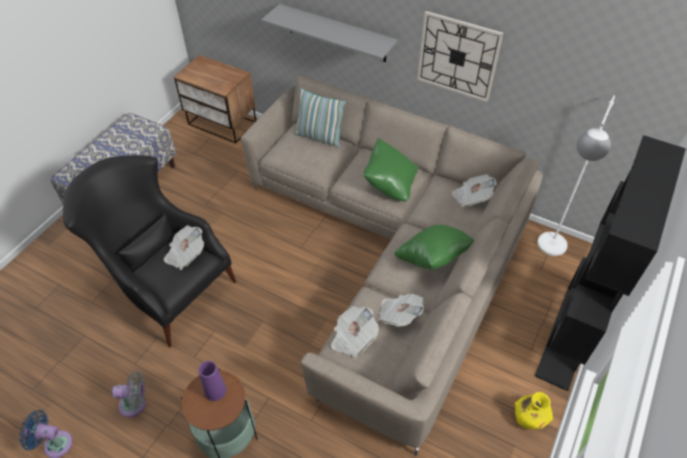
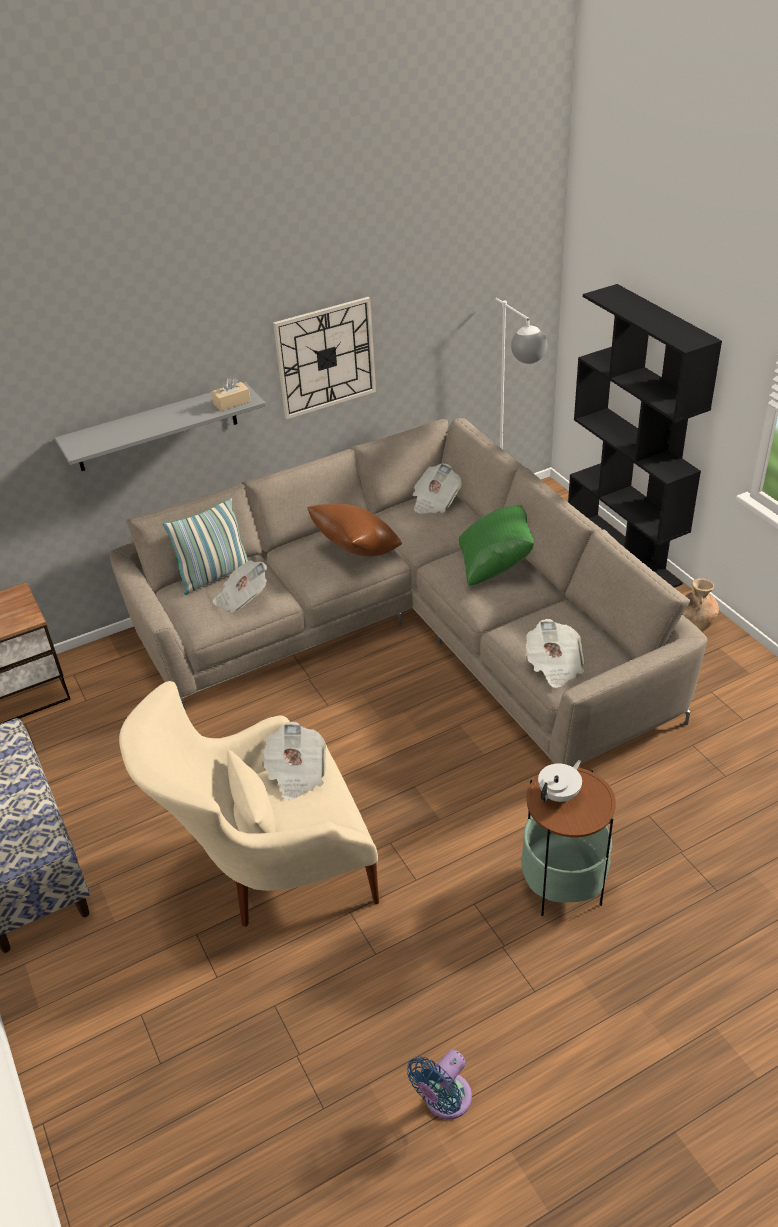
camera: 55 degrees left, 10 degrees down
(135, 404) = (445, 974): grey fan -> none
(166, 287) = (269, 872): black armchair -> beige armchair
(215, 390) = (559, 794): purple vase -> white teapot
(368, 45) = (232, 402): none -> beige tissue box
(390, 185) = (356, 551): green pillow -> brown pillow
(399, 315) = (550, 618): newspaper -> newspaper (242, 598)
(529, 418) = (695, 623): yellow vase -> brown vase

